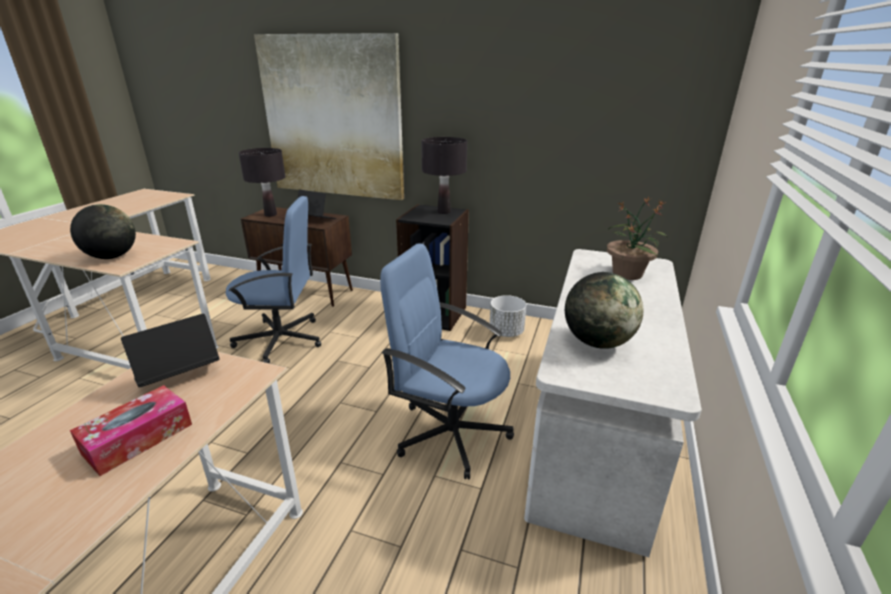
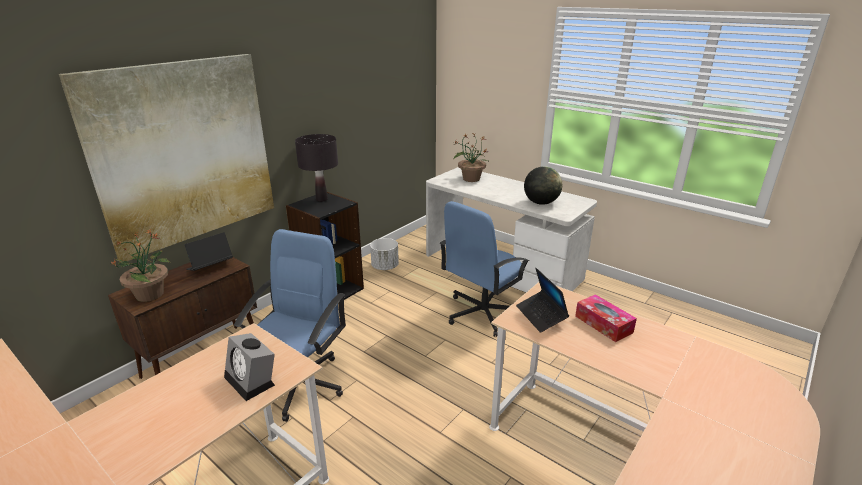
camera: 70 degrees left, 0 degrees up
(112, 257) = (252, 380): globe -> alarm clock
(270, 215) = (150, 294): black table lamp -> potted plant

